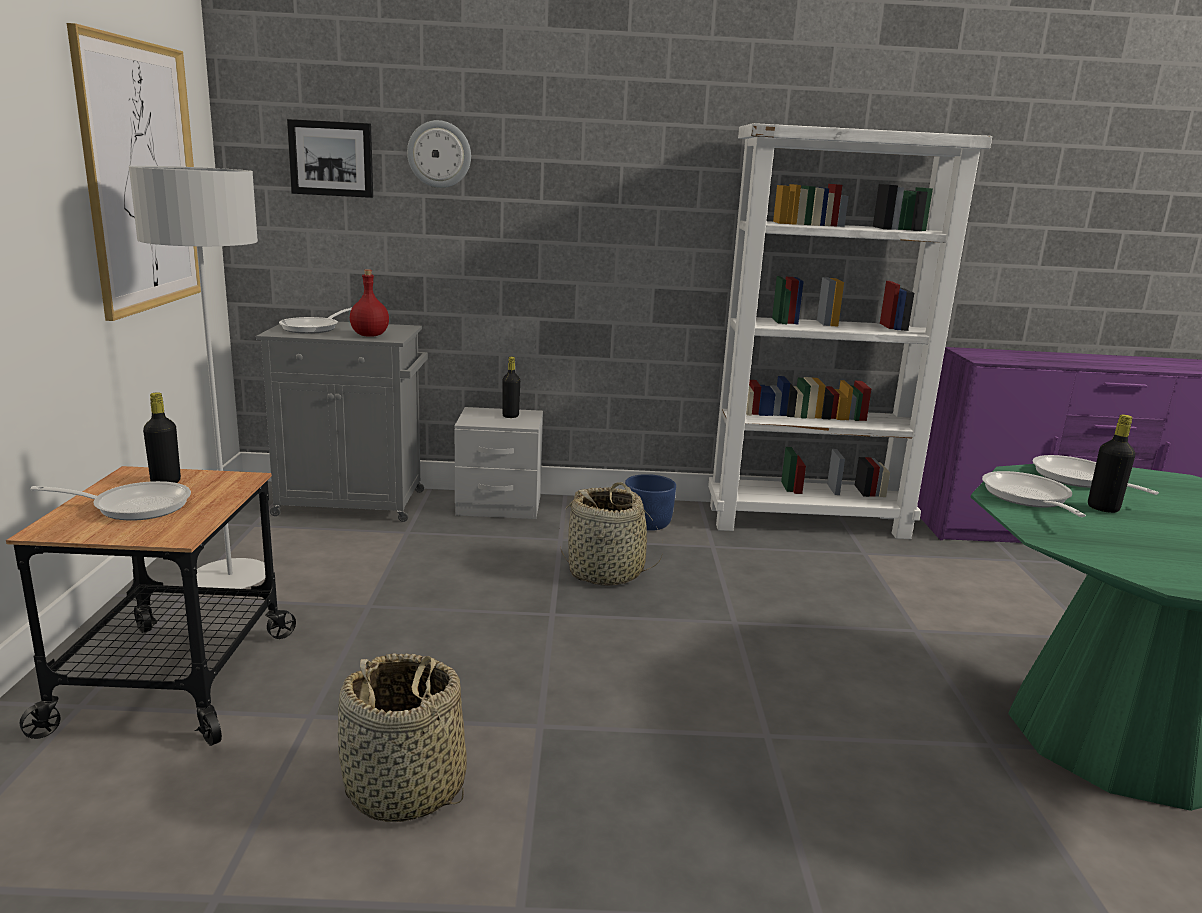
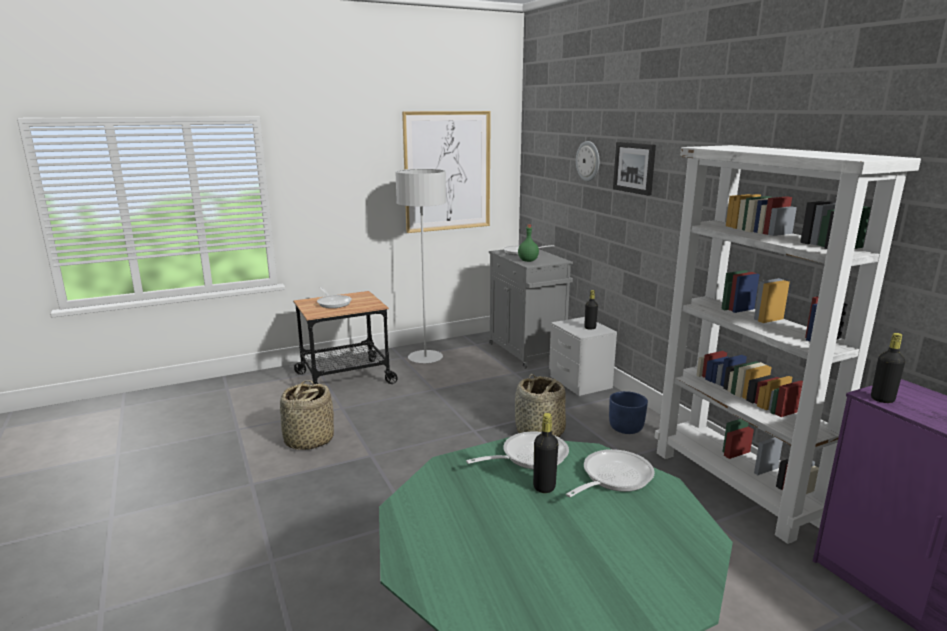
camera: 65 degrees right, 0 degrees up
(166, 482) = (359, 299): black bottle -> black bottle (882, 399)
(331, 158) = (552, 162): picture -> picture (634, 167)
(370, 335) = (528, 261): red bottle -> green bottle

